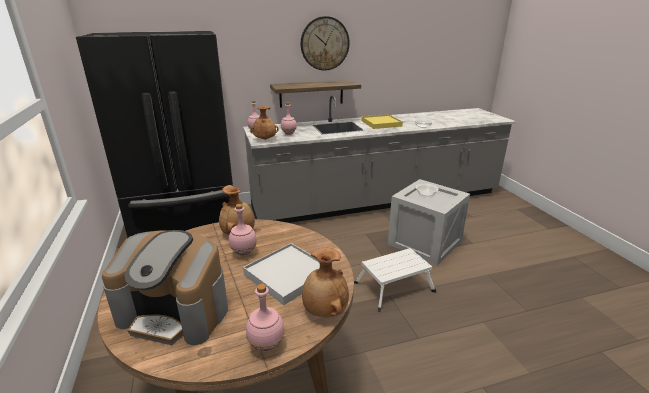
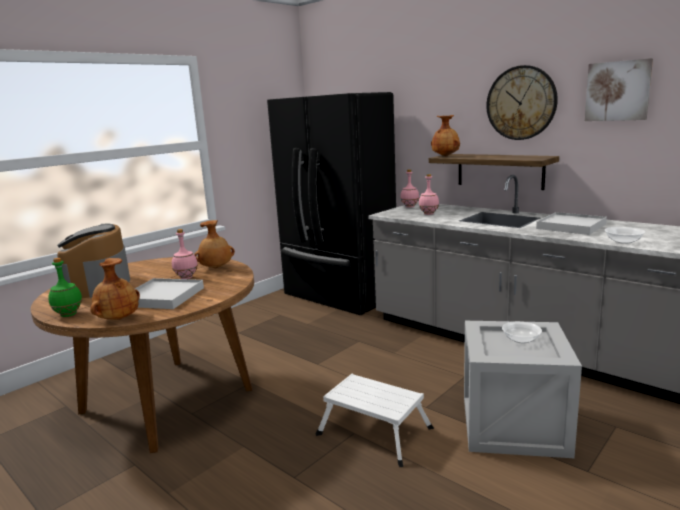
camera: 60 degrees right, 10 degrees down
(265, 139) = (395, 213): brown vase -> brown vase (445, 156)
(267, 345) = (69, 315): pink bottle -> green bottle
(381, 123) = (571, 226): yellow tray -> white tray
(382, 37) = (617, 91): none -> picture

